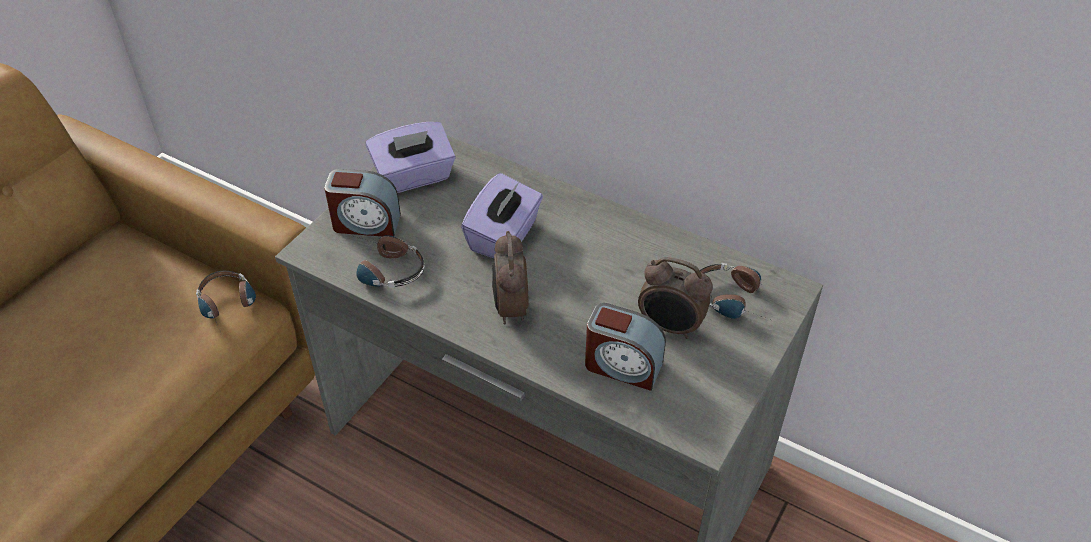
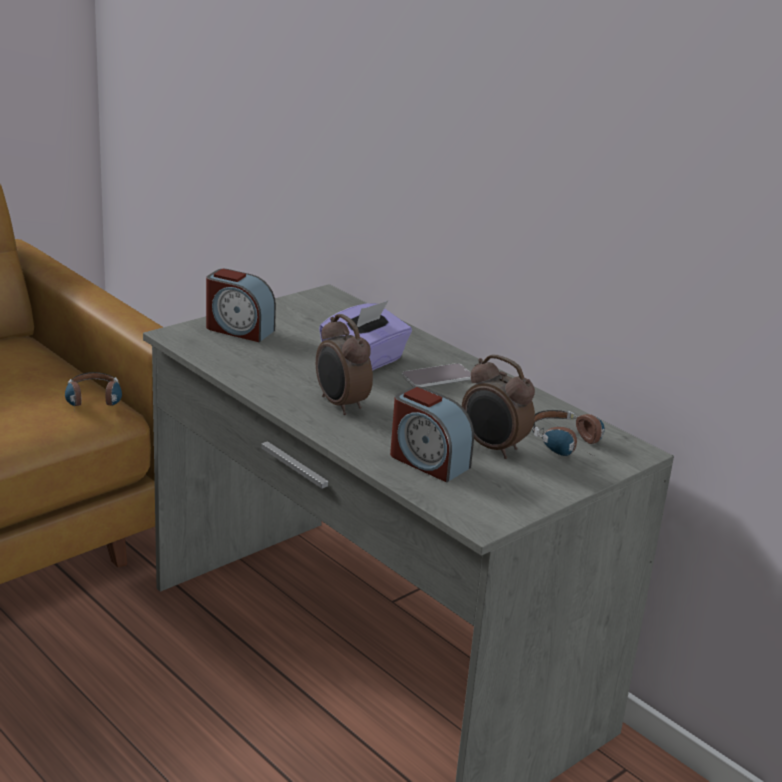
camera: 15 degrees right, 20 degrees down
(382, 269) = (235, 358): headphones -> none
(414, 177) = (302, 312): purple tissue box -> none
(510, 309) = (340, 405): alarm clock -> alarm clock turned 45 degrees counterclockwise
(579, 238) = (437, 377): none -> phone

